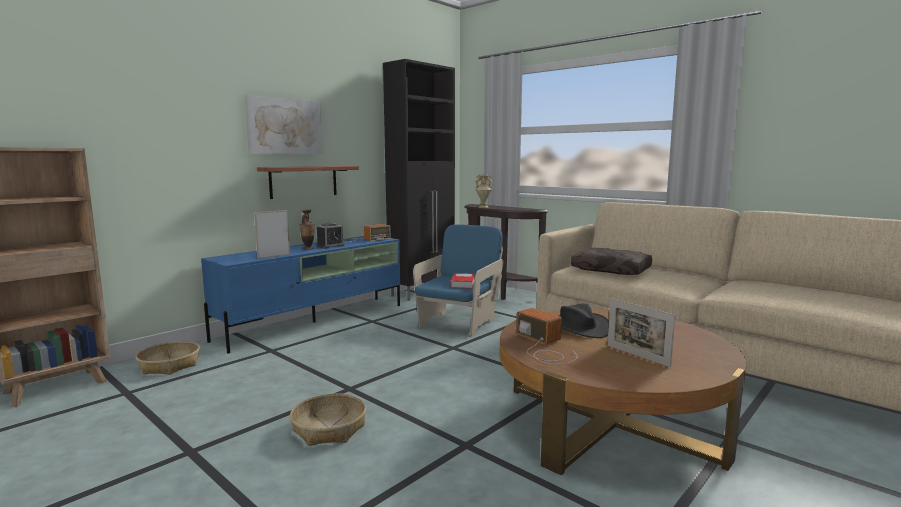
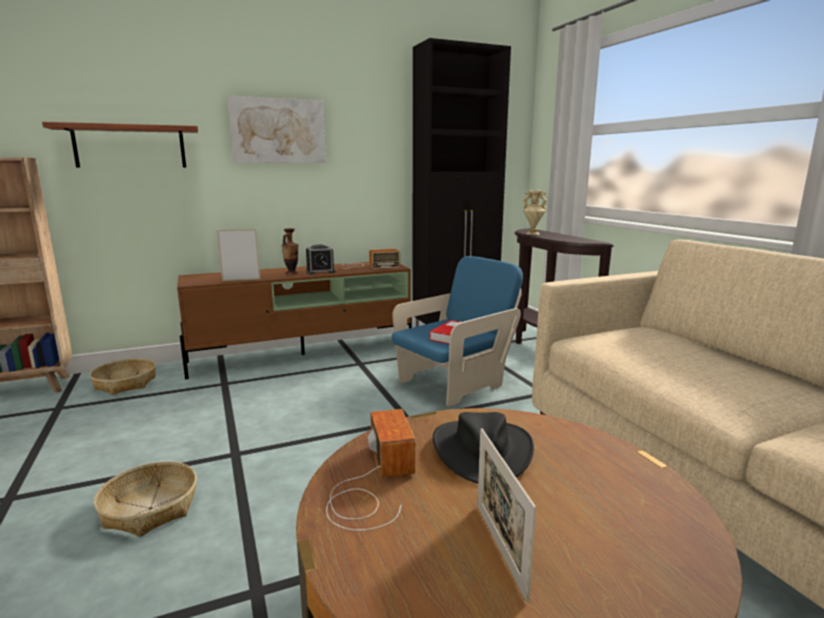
camera: 25 degrees right, 5 degrees up
(303, 181) = (303, 195): shelf -> shelf (130, 147)
(315, 321) = (304, 354): blue tv stand -> brown tv stand
(612, 270) = (642, 352): brown pillow -> none

